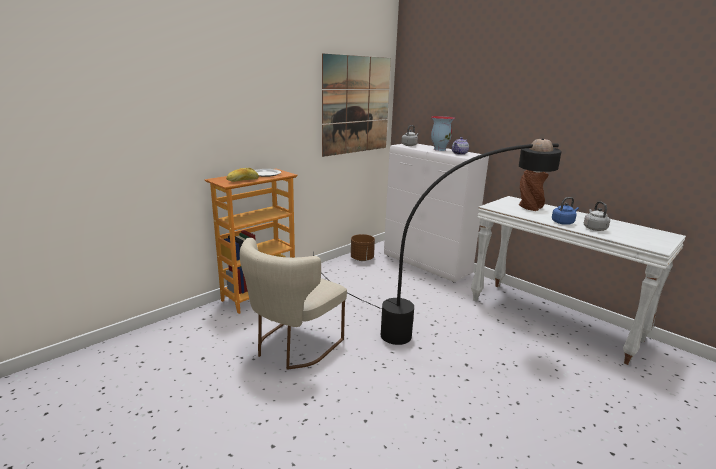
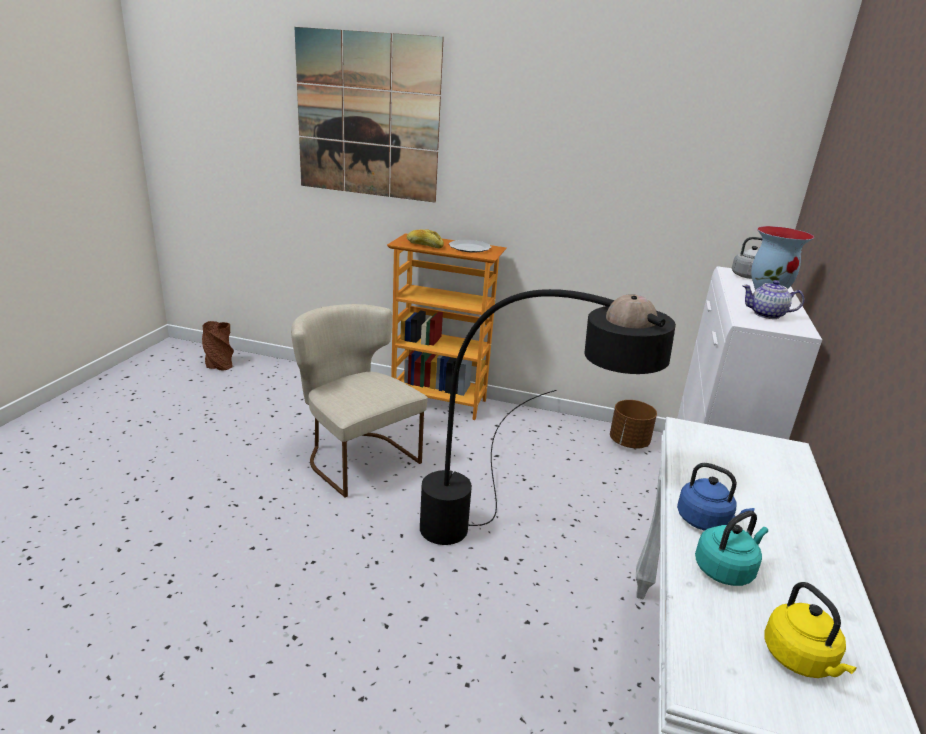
camera: 60 degrees right, 5 degrees up
(293, 347) = (355, 457): beige chair -> beige chair turned 45 degrees clockwise
(356, 105) = (693, 181): picture -> picture (367, 116)
(529, 207) = (754, 472): brown vase -> brown vase (219, 364)
(594, 228) = (725, 569): grey kettle -> turquoise kettle
(640, 233) = (800, 660): none -> yellow kettle

